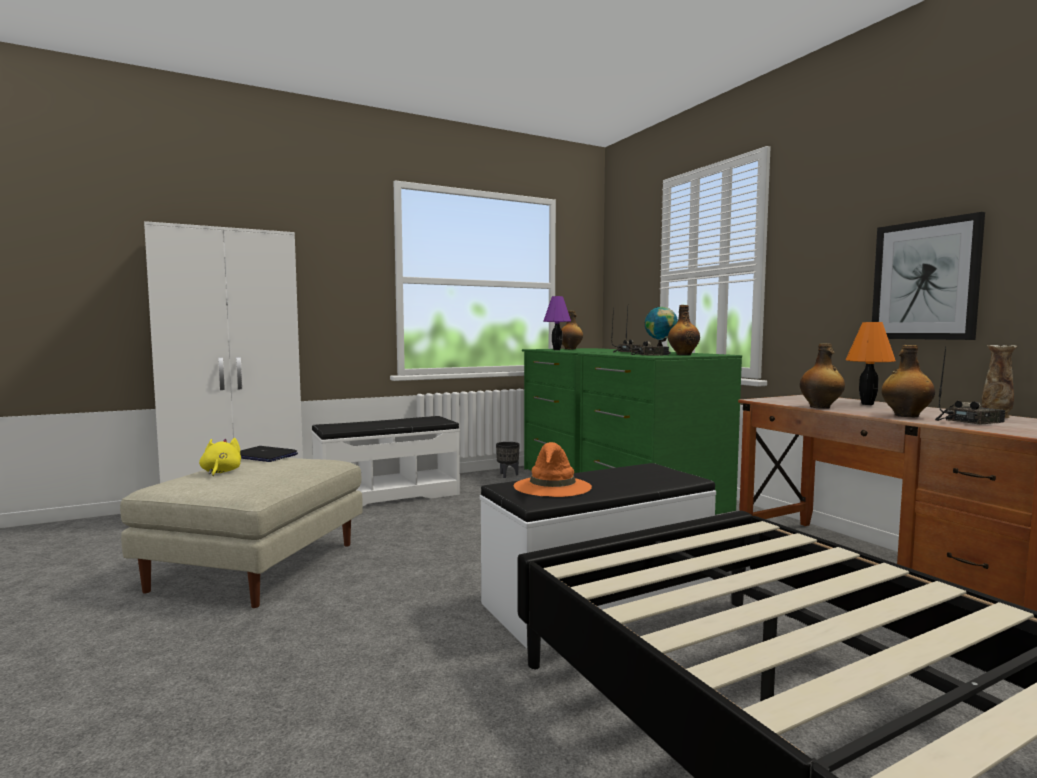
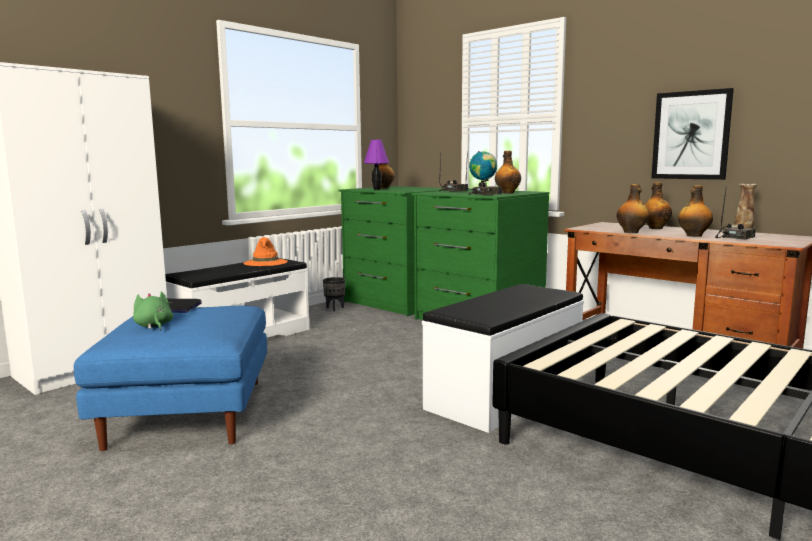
camera: 20 degrees left, 5 degrees up
(220, 472) = (153, 326): yellow plush toy -> green plush toy
(257, 565) = (188, 411): beige ottoman -> blue ottoman
(552, 486) = (481, 308): orange hat -> orange hat (265, 262)
(867, 404) = (655, 228): orange table lamp -> bottle

